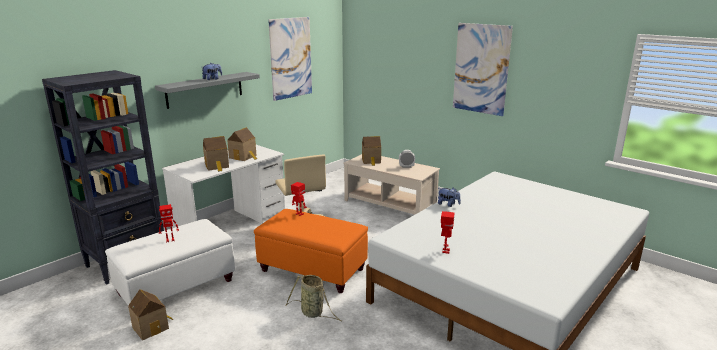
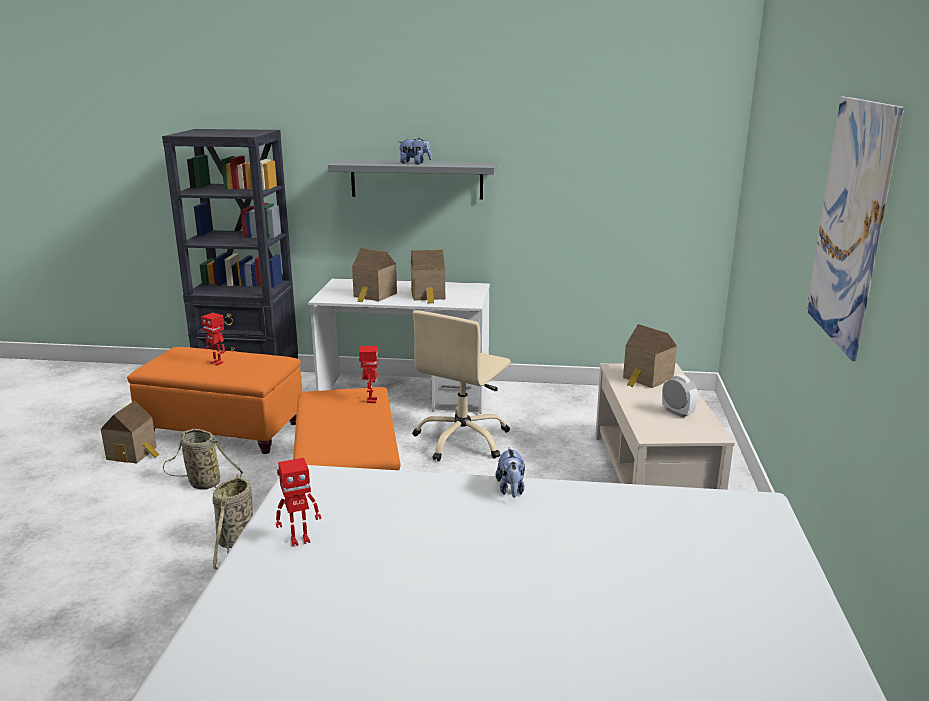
camera: 55 degrees right, 0 degrees up
(177, 287) = (224, 430): white ottoman -> orange ottoman
(233, 309) = (202, 483): none -> basket
(291, 58) = (599, 151): picture -> none

